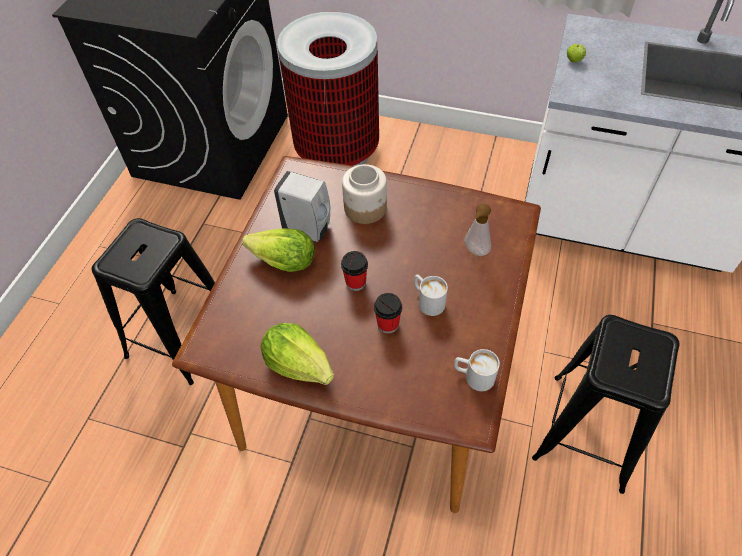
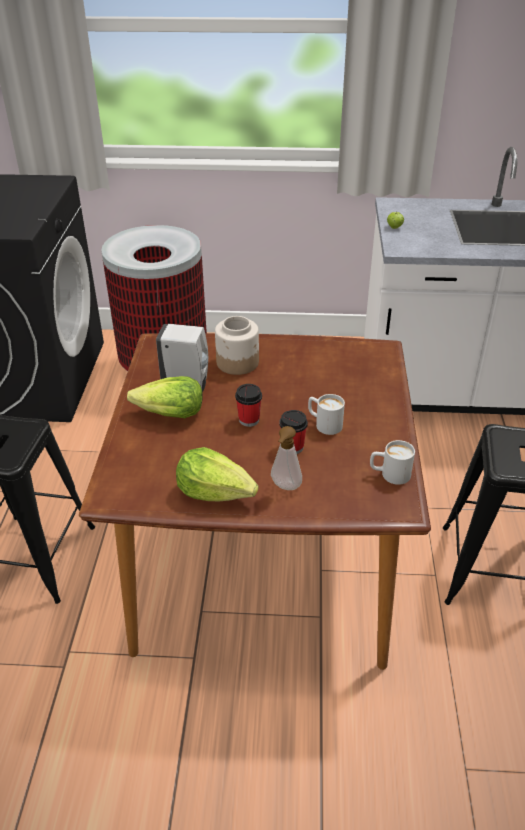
camera: 15 degrees left, 15 degrees down
(475, 252) = (354, 381): soap dispenser -> soap dispenser (285, 487)

